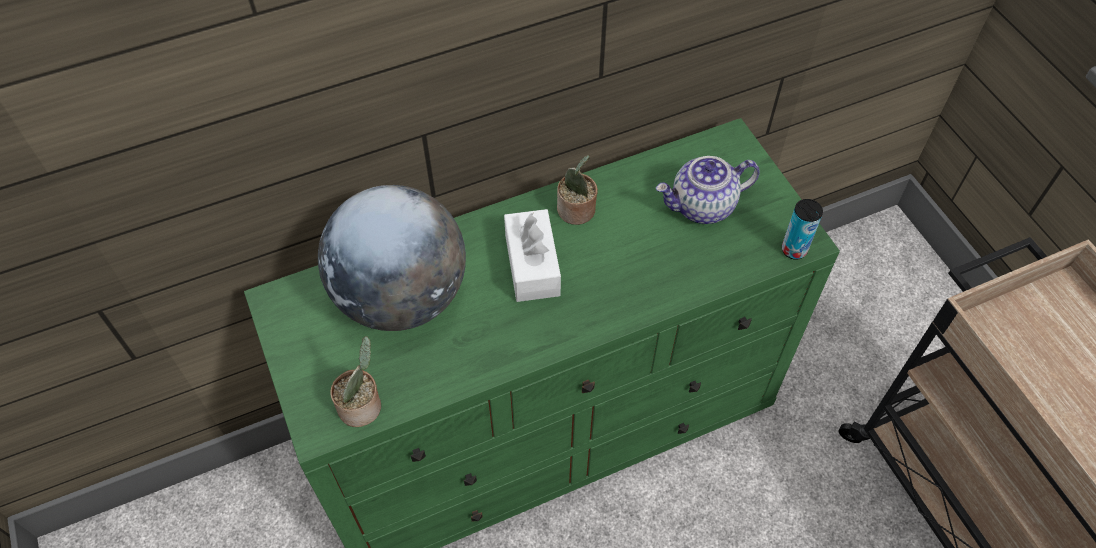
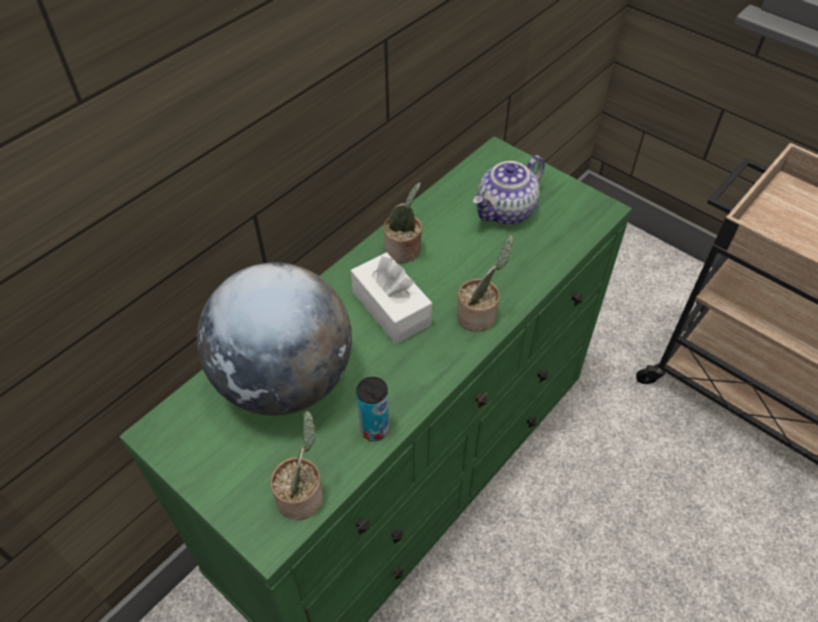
camera: 25 degrees left, 5 degrees down
(611, 305) = (479, 316): none -> potted plant
(794, 250) = (598, 219): can -> can (374, 429)

